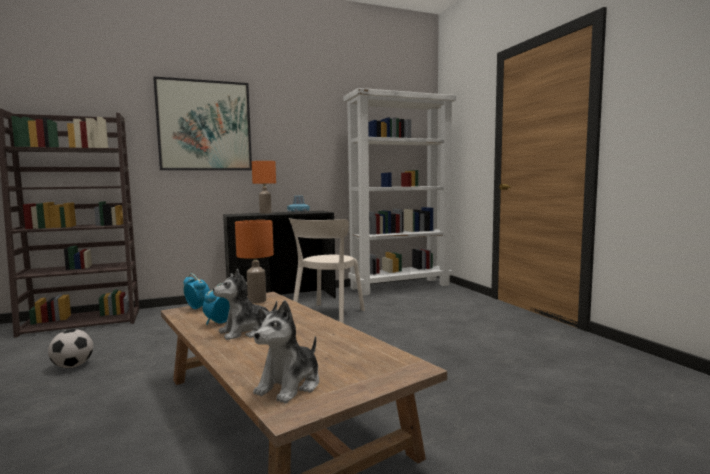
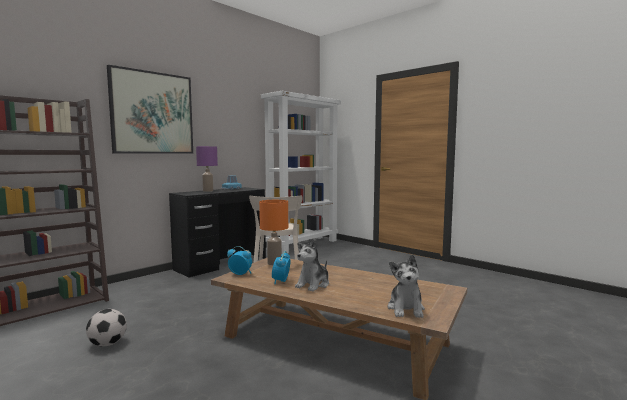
camera: 25 degrees left, 0 degrees up
(265, 213) = (208, 191): orange table lamp -> purple table lamp

